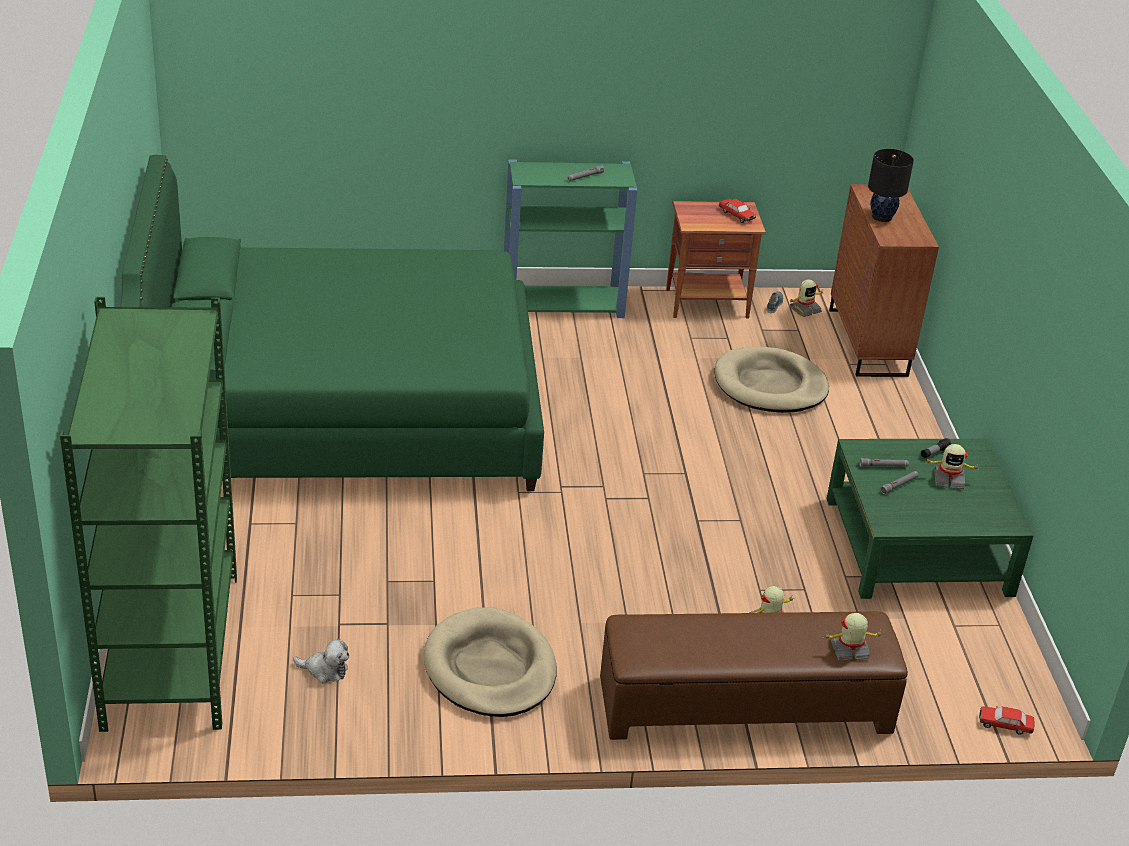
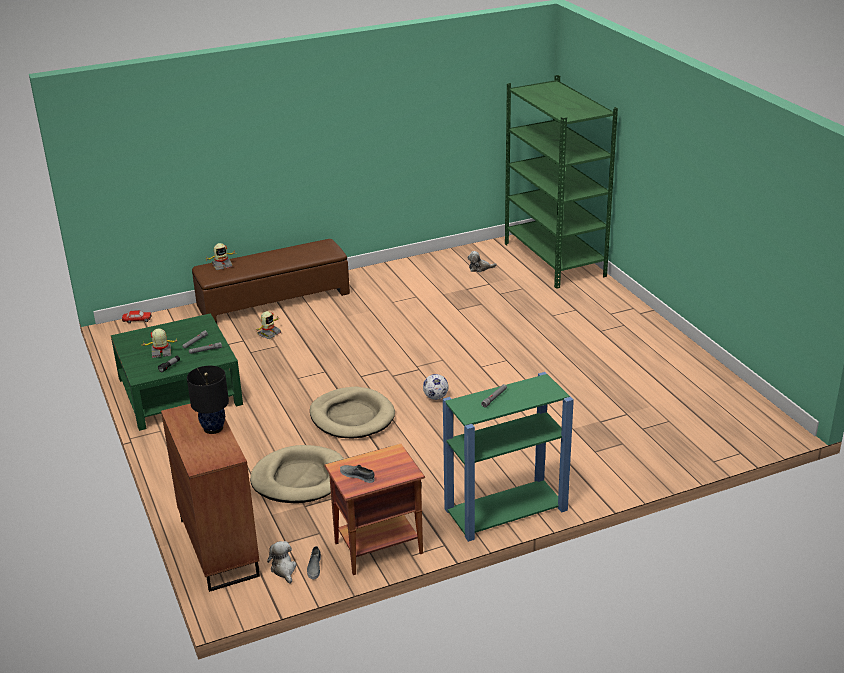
camera: 165 degrees right, 5 degrees down
(343, 412) = (588, 376): green bed -> none
(490, 668) = (404, 285): beige dog bed -> beige dog bed (352, 416)
(562, 438) = (435, 397): none -> football
(736, 215) = (357, 475): toy car -> grey shoe
(804, 309) = (284, 569): toy robot -> plush toy

